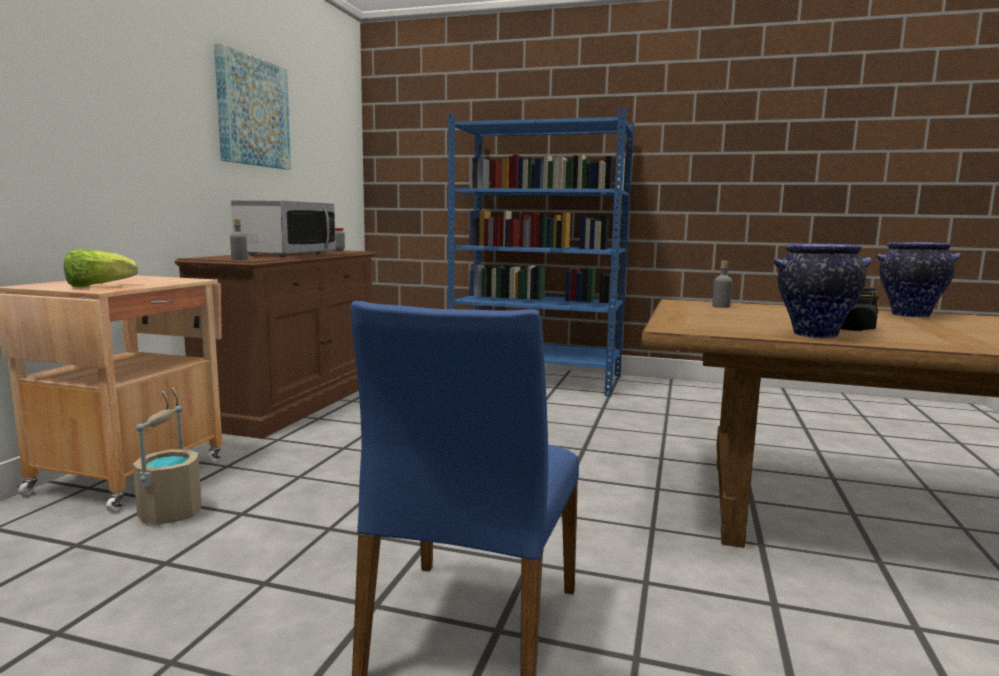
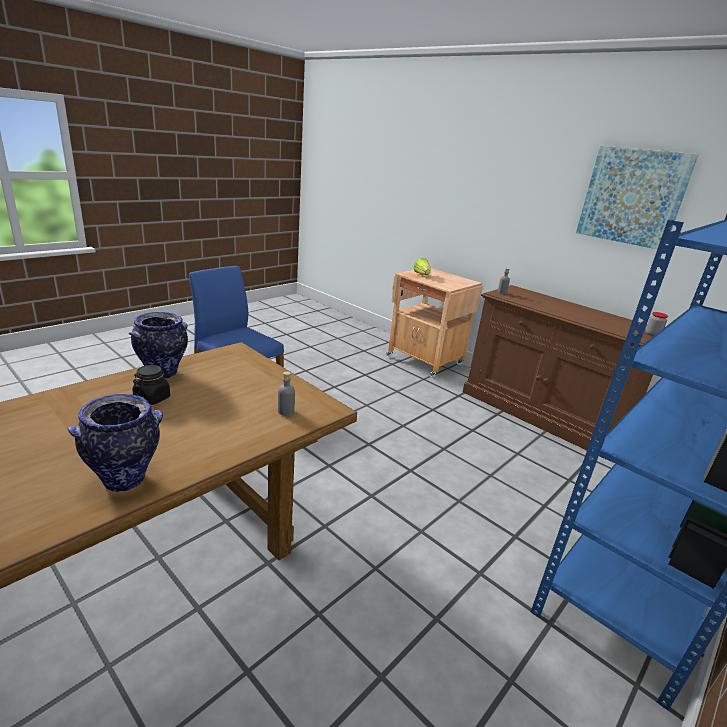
camera: 115 degrees right, 15 degrees up
(171, 513) = (377, 364): beige bucket -> none
(287, 254) = (563, 309): microwave -> none

